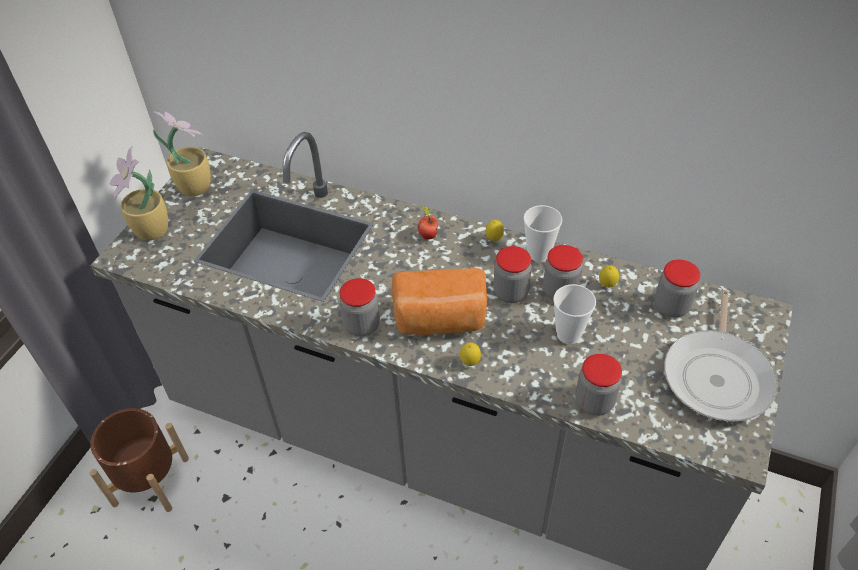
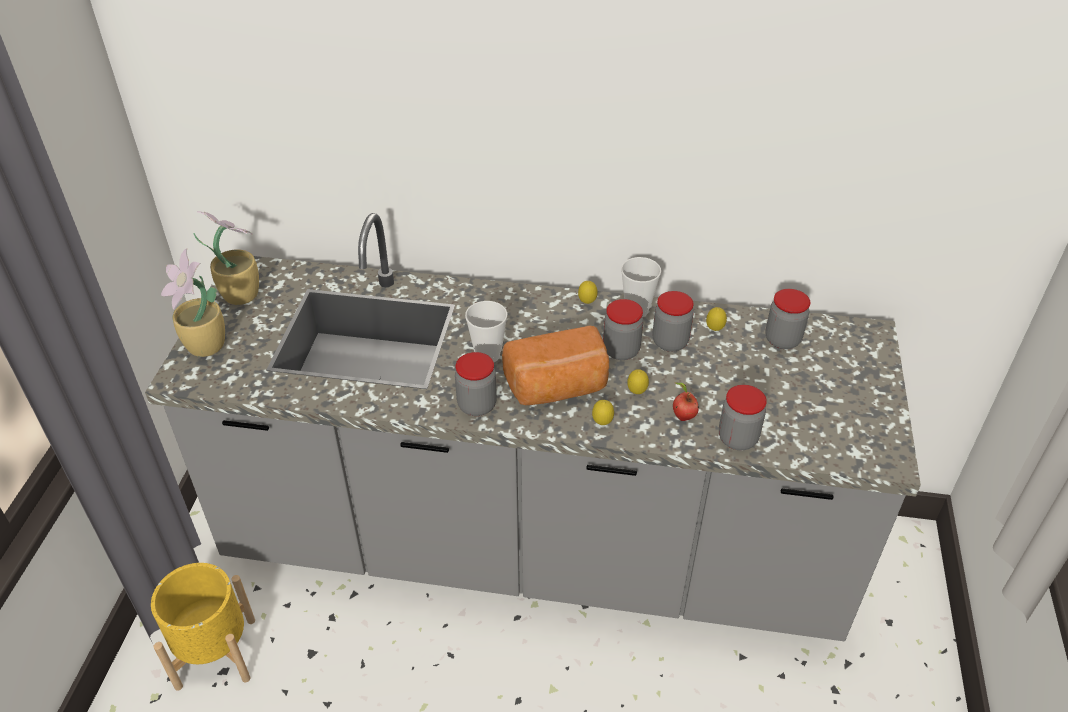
camera: 15 degrees left, 5 degrees down
(151, 481) = (216, 653): brown planter -> yellow planter
(427, 236) = (516, 308): apple -> apple (682, 416)
(512, 337) = (637, 392): none -> lemon
(568, 334) = (692, 381): cup -> cup (488, 355)
(717, 375) = (846, 395): frying pan -> none

